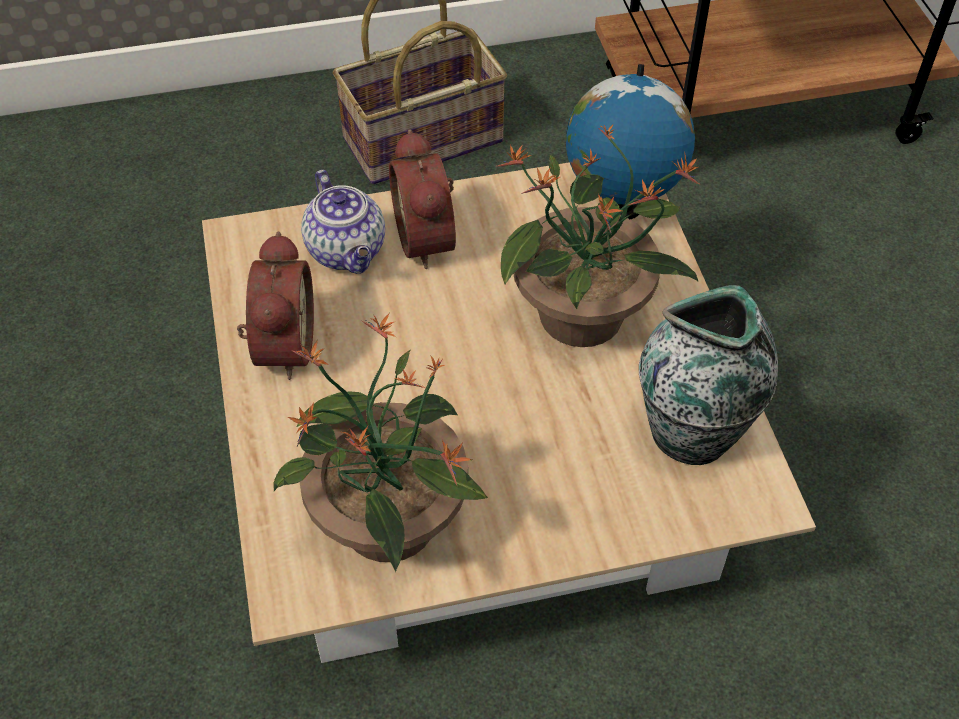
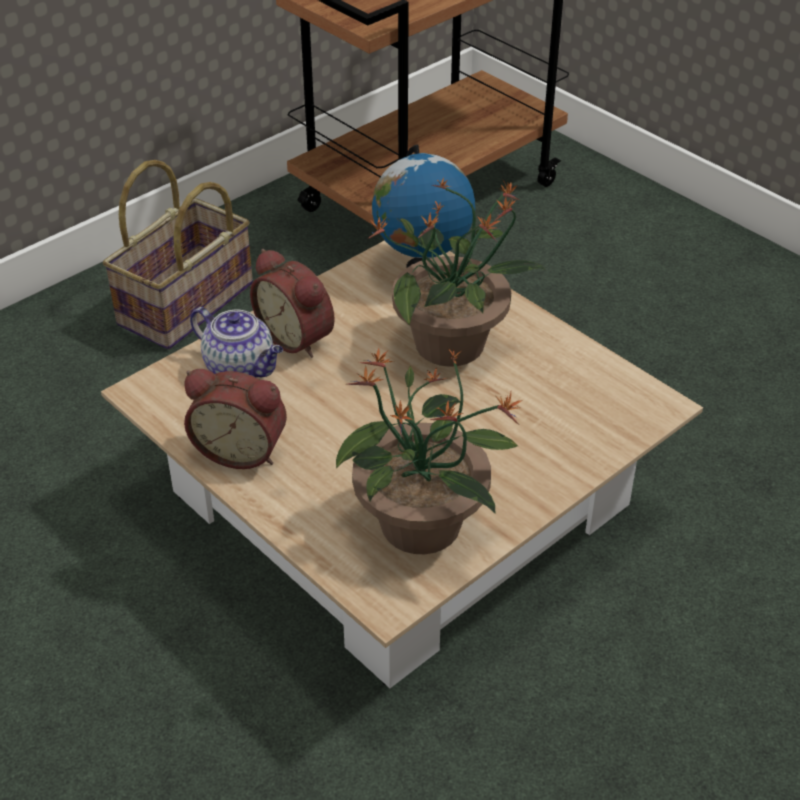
camera: 30 degrees left, 10 degrees down
(280, 346) = (241, 449): alarm clock -> alarm clock turned 135 degrees clockwise
(693, 432) = (584, 385): vase -> none

